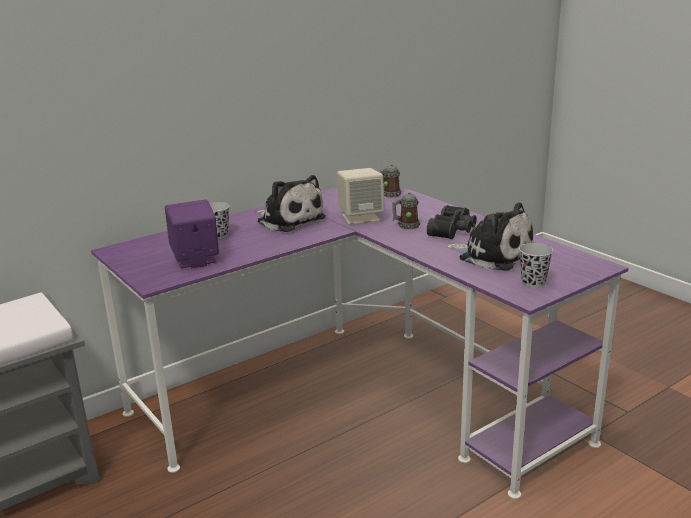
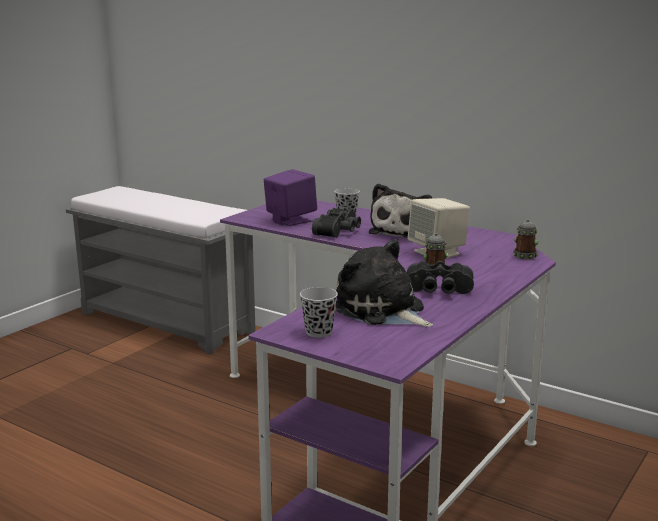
camera: 70 degrees right, 5 degrees down
(261, 243) = (339, 231): none -> black binoculars
(492, 255) = (382, 311): plush toy -> plush toy turned 120 degrees clockwise

